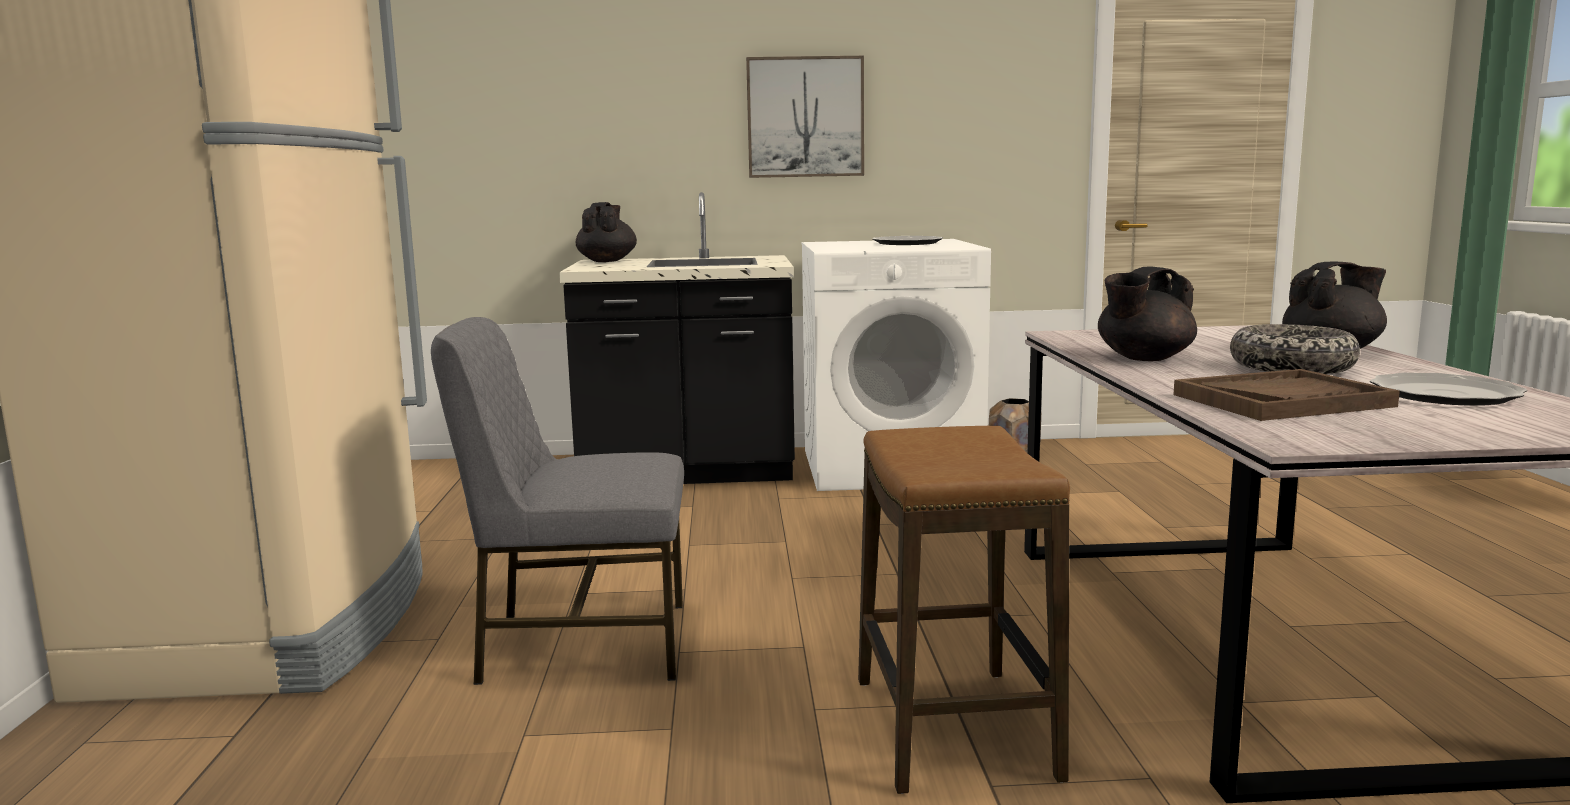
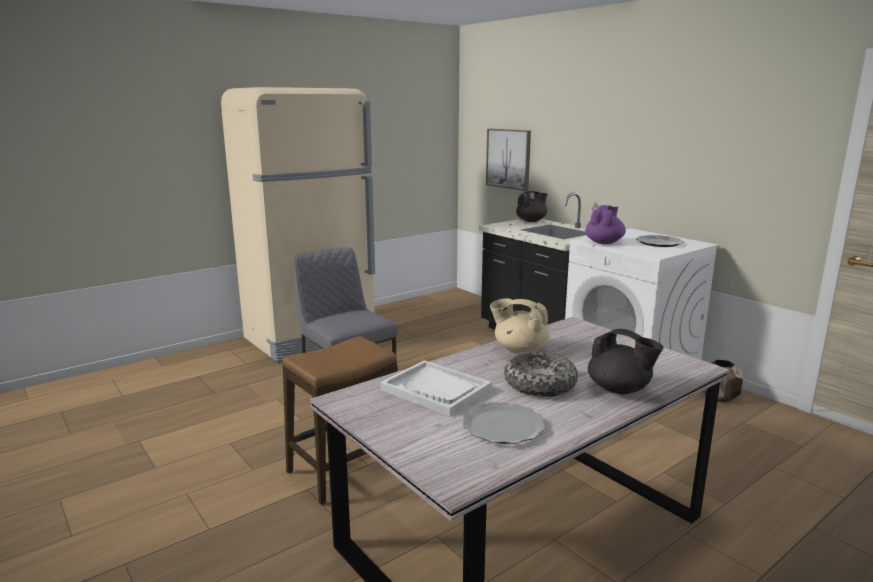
camera: 55 degrees right, 5 degrees up
(805, 117) = (644, 154): picture -> picture (508, 158)
(861, 249) = (604, 242): none -> purple teapot
(1143, 358) = (519, 350): black teapot -> beige teapot
(1281, 400) = (436, 390): brown tray -> white tray

